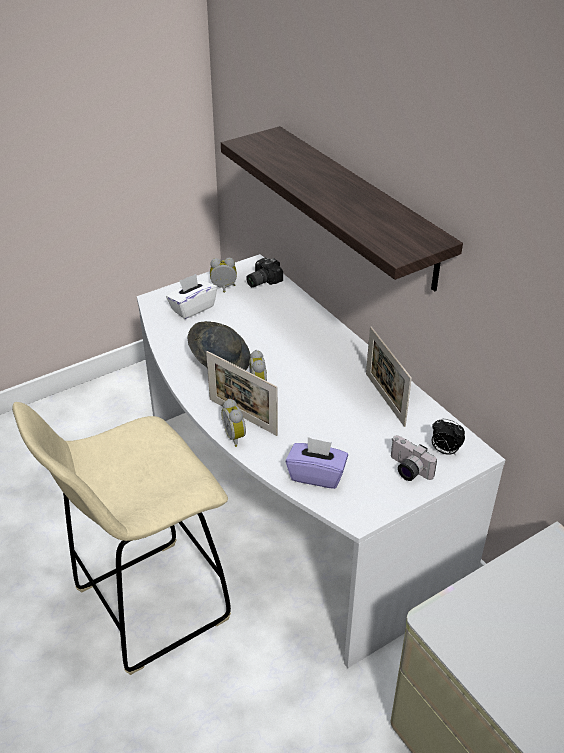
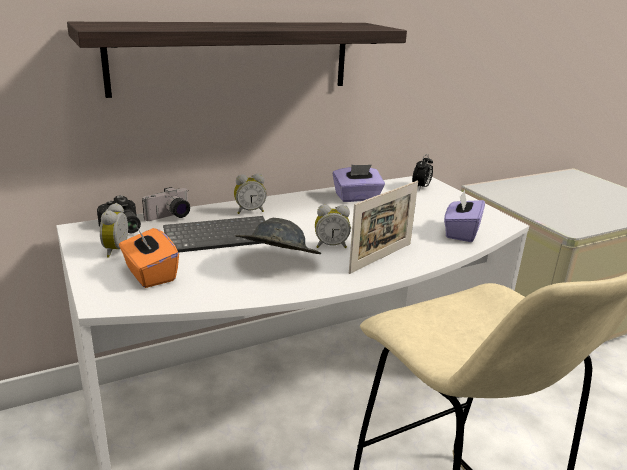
camera: 85 degrees left, 15 degrees down
(192, 308) = (149, 274): white tissue box -> orange tissue box
(236, 436) = (413, 263): alarm clock -> alarm clock (249, 211)
(261, 327) = (220, 236): none -> keyboard
(385, 399) = (357, 197): picture frame -> purple tissue box
(407, 470) = (445, 201): camera -> camera (170, 217)

